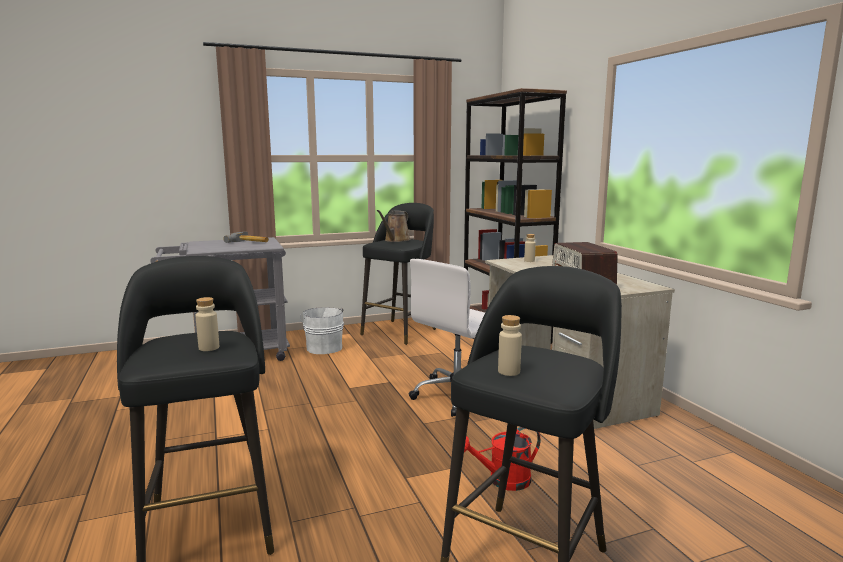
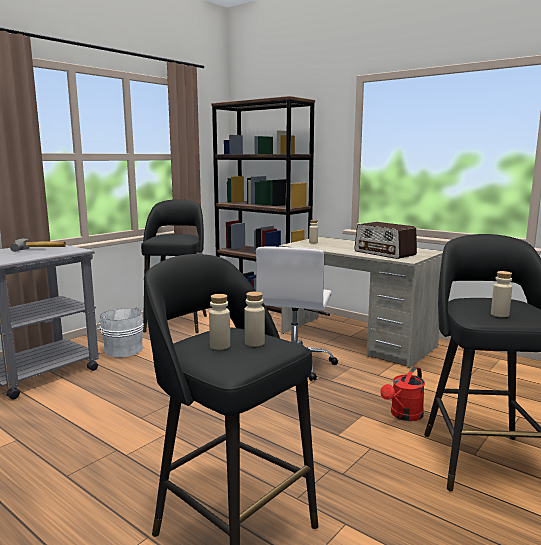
camera: 30 degrees left, 0 degrees up
(179, 344) = (220, 346): none -> beige bottle
(396, 240) = (170, 236): brown watering can -> none

